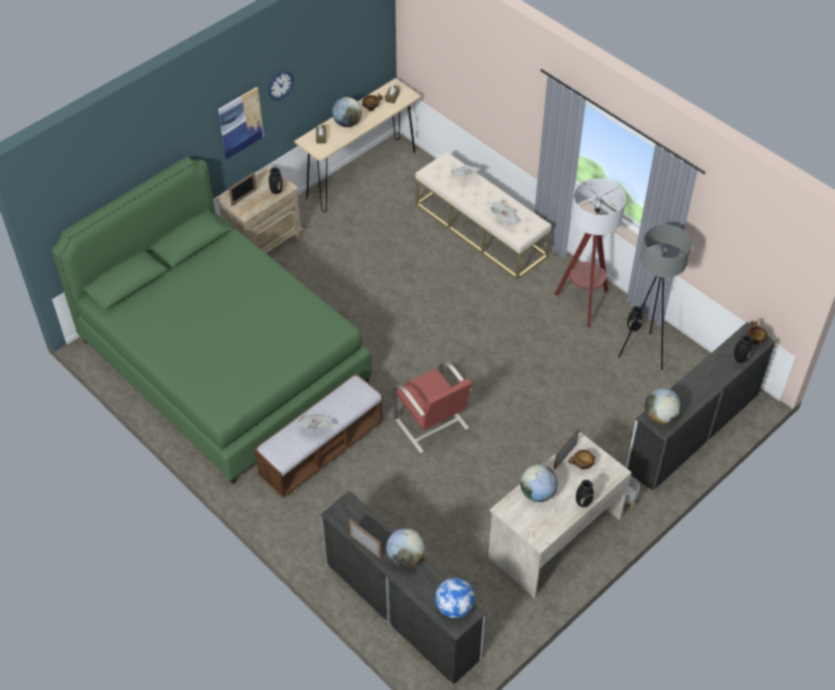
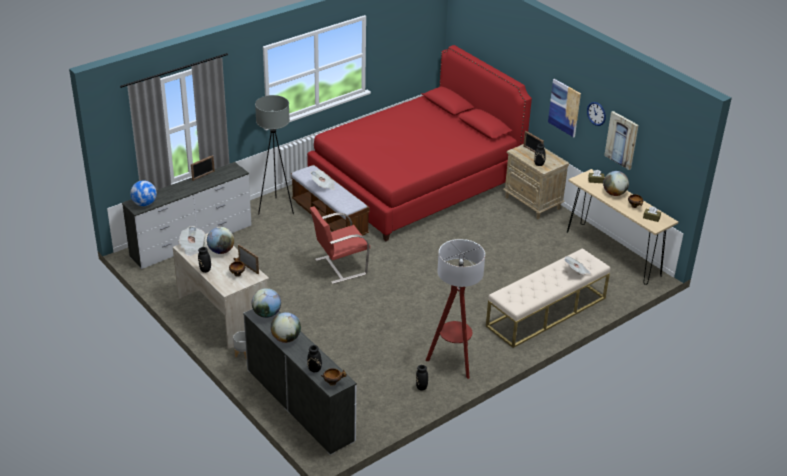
camera: 95 degrees right, 15 degrees down
(223, 362) = (415, 182): green bed -> red bed
(316, 76) = (622, 140): none -> picture
(405, 557) = (189, 189): globe -> globe (286, 338)
(505, 220) = (521, 288): newspaper -> newspaper (192, 247)
(644, 353) = (391, 389): grey floor lamp -> grey floor lamp (276, 209)

